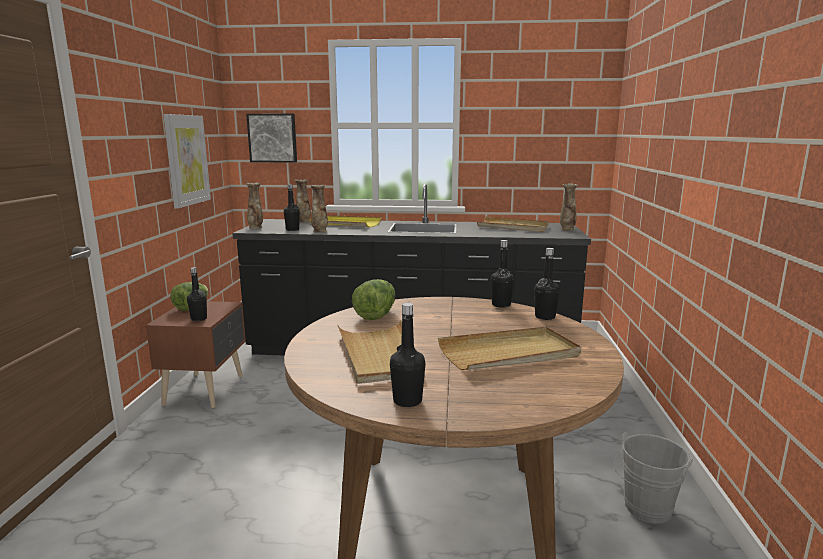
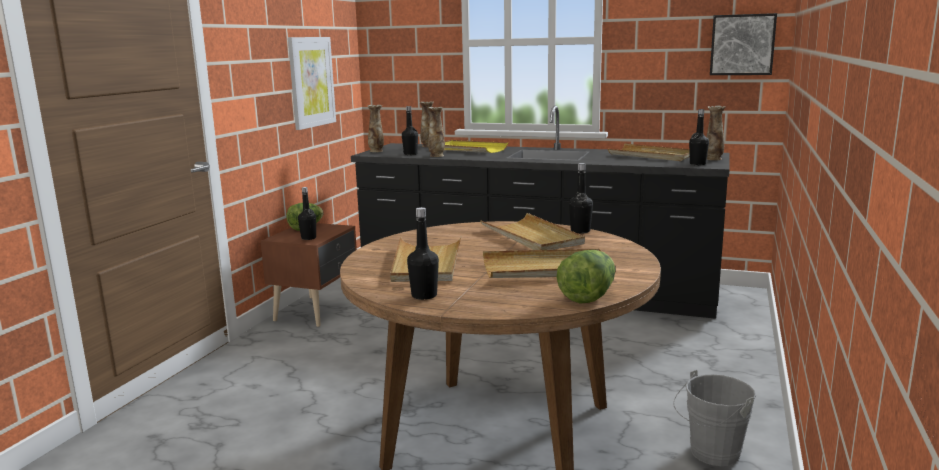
camera: 15 degrees right, 0 degrees up
(273, 138) = (403, 57): picture -> picture (742, 45)
(376, 315) = (448, 233): lettuce -> lettuce (588, 296)
(461, 314) = (532, 237): none -> beige tray
(545, 317) = (615, 243): black bottle -> black bottle (697, 164)

